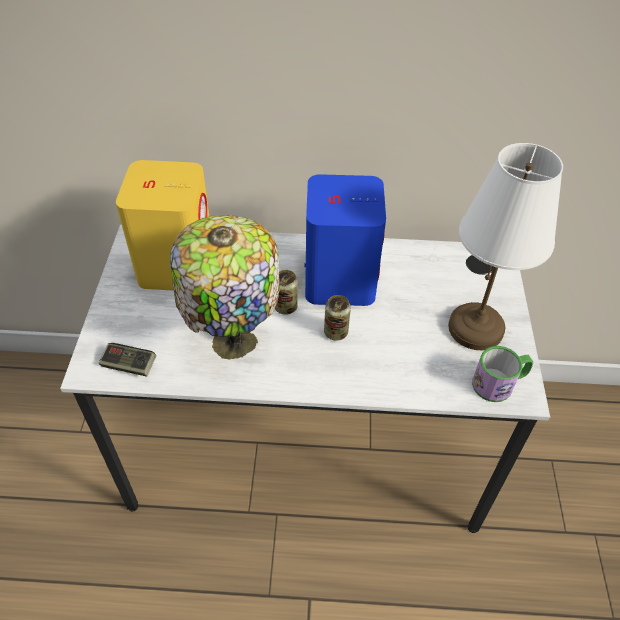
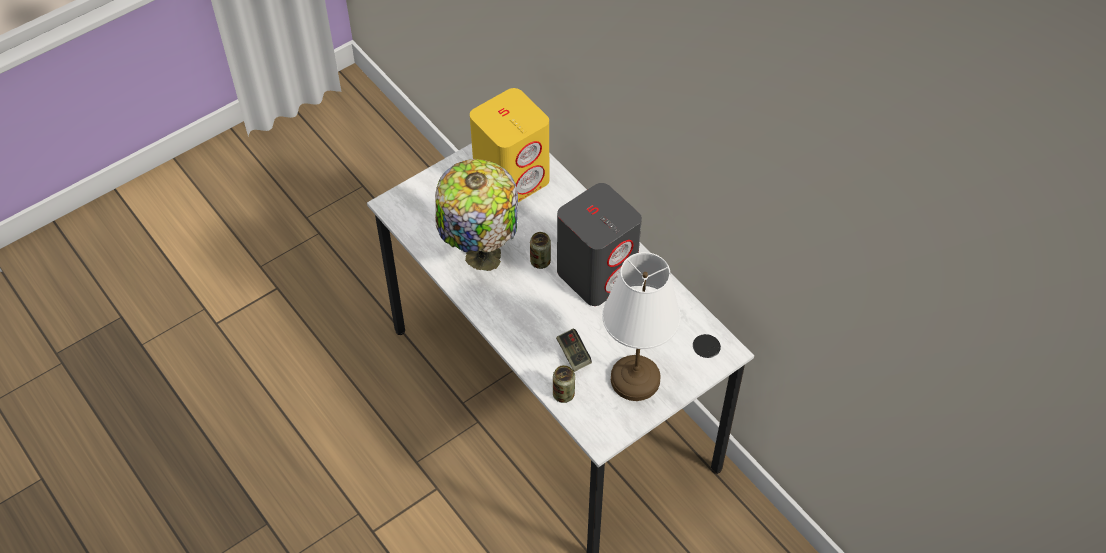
camera: 50 degrees right, 5 degrees up
(129, 365) = (413, 220): game controller -> game controller (573, 354)
(336, 332) = (547, 303): can -> can (563, 394)
(340, 279) = (597, 273): blue speaker -> grey speaker
(499, 383) = (597, 420): mug -> none

